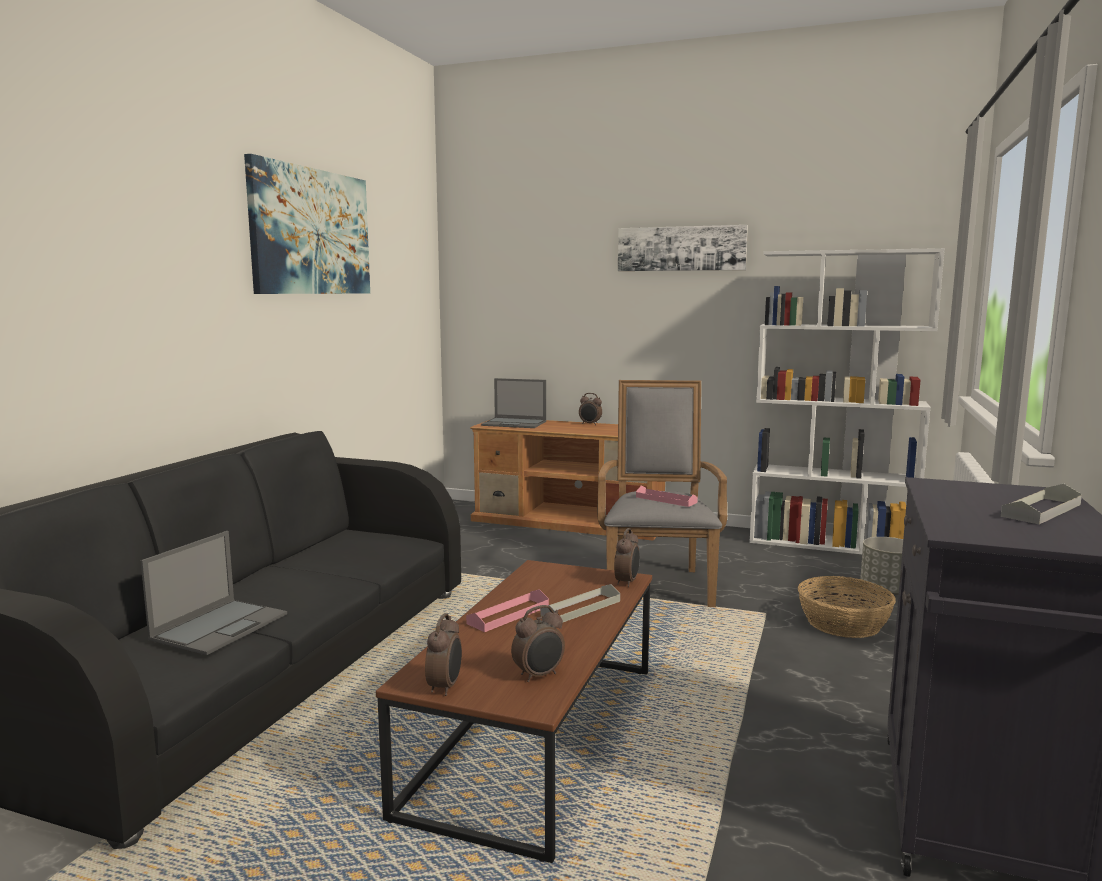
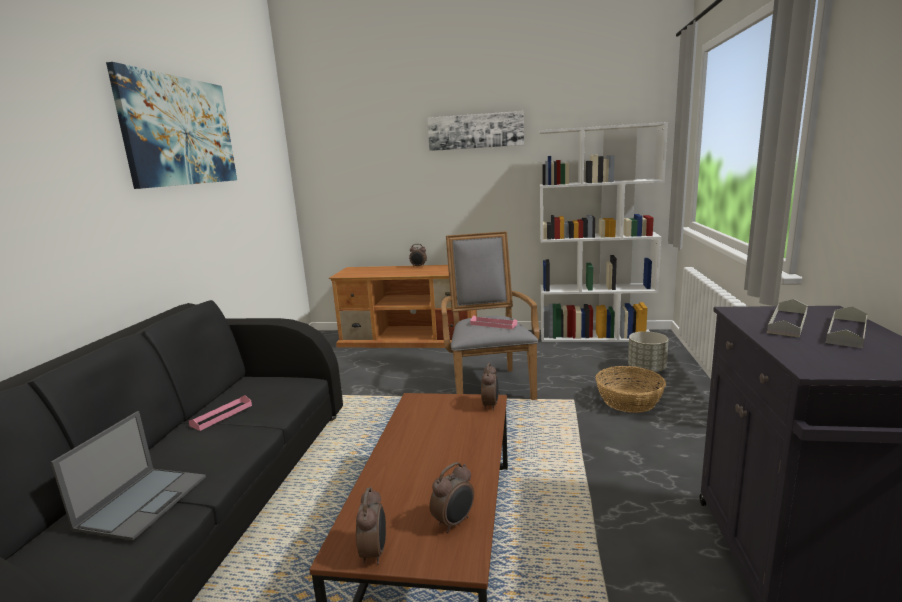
camera: 10 degrees left, 5 degrees up
(508, 615) = (406, 455): pink tray -> pink tray (221, 415)
(515, 423) = (362, 271): laptop -> none
(581, 608) = (464, 438): grey tray -> grey tray (787, 322)

